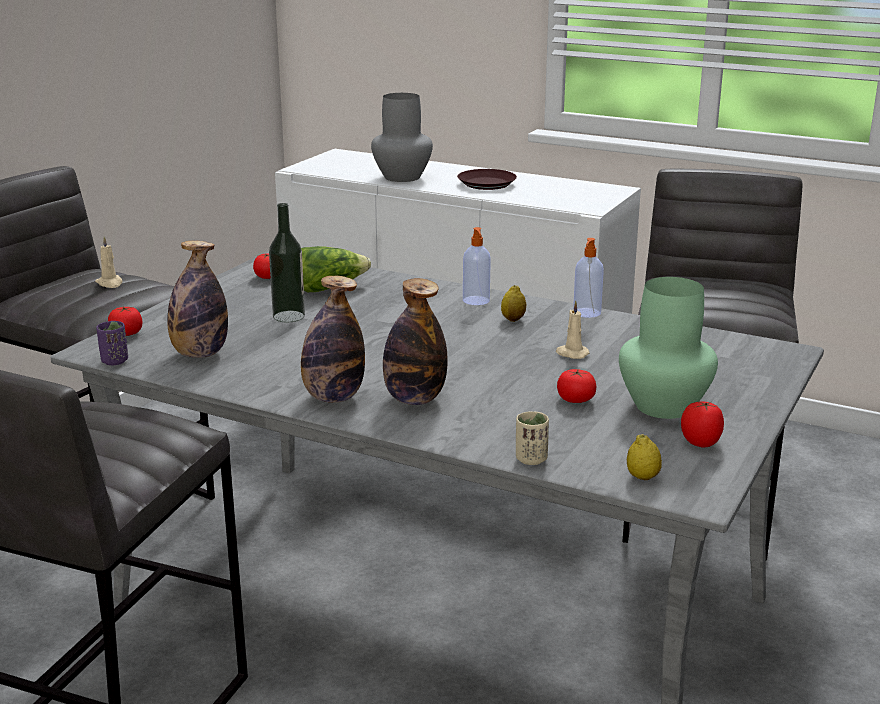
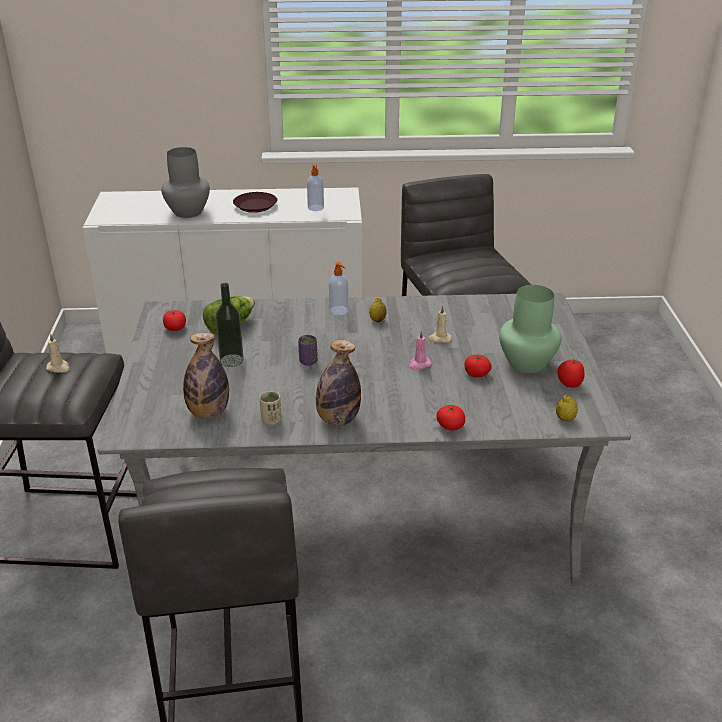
camera: 30 degrees left, 10 degrees up
(114, 361) = (154, 438): purple cup -> purple cup (308, 361)
(126, 333) = (132, 411): tomato -> tomato (450, 425)
(414, 399) = (388, 404): bottle -> none
(508, 372) = (419, 364): none -> pink candle
(531, 459) = (498, 427): beige cup -> beige cup (271, 420)
(586, 313) = (415, 302): soap dispenser -> soap dispenser (316, 208)

